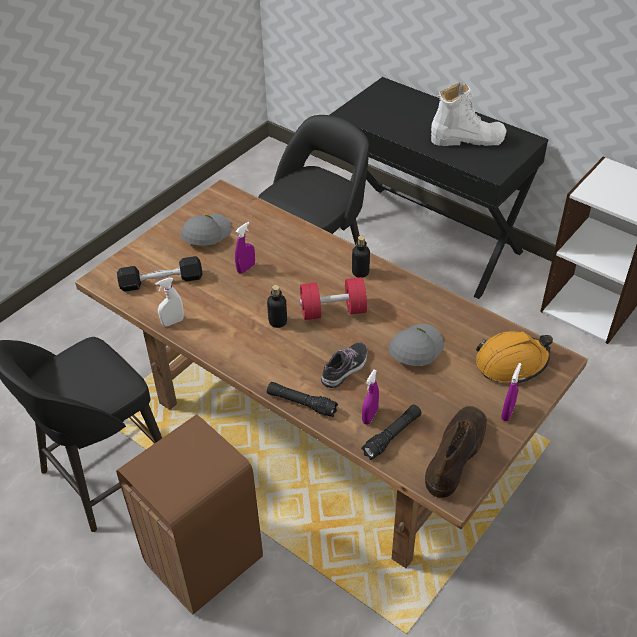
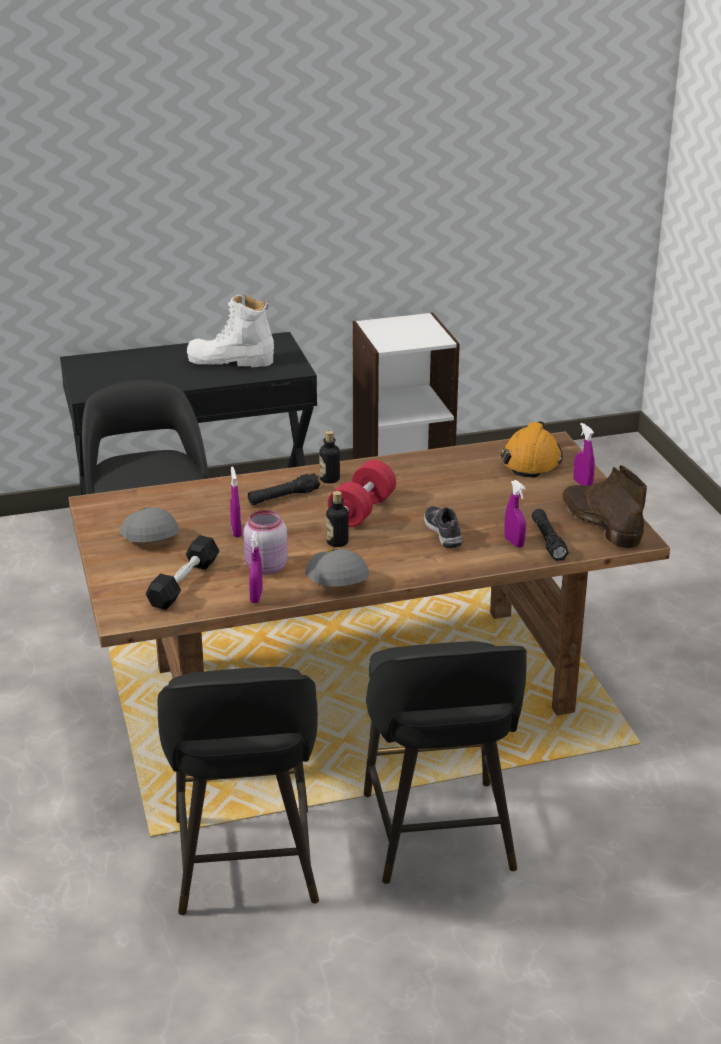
camera: 55 degrees left, 15 degrees down
(173, 322) = (256, 597): white spray bottle -> purple spray bottle
(202, 560) = (438, 835): brown trash can -> black stool
(212, 306) = (265, 567): none -> pink jar
(301, 403) = (459, 568): black flashlight -> black flashlight (283, 497)
(415, 349) = (462, 493): grey cap -> grey cap (336, 577)
(467, 139) = (230, 360): white boot -> white boot turned 120 degrees counterclockwise

